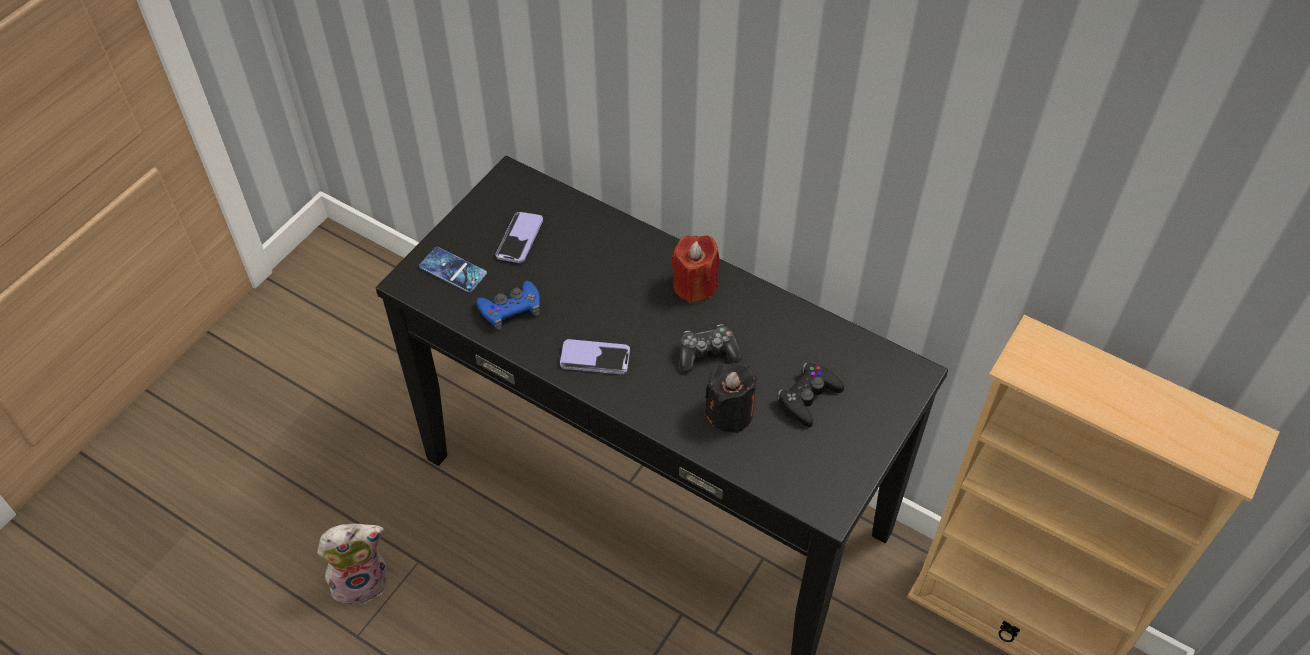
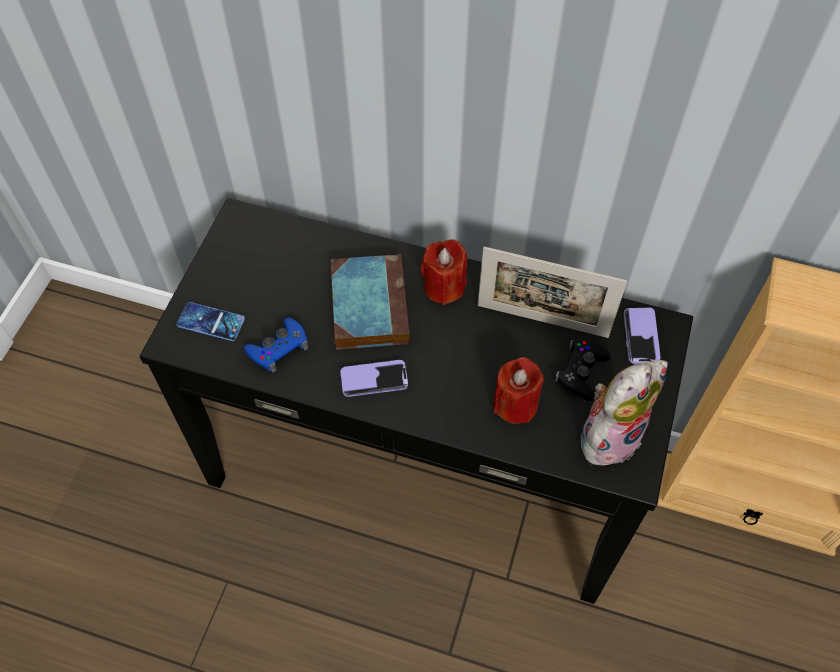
camera: 15 degrees left, 5 degrees up
(361, 580) = (179, 613): plush toy -> plush toy (609, 435)
(519, 239) = (266, 277): phone -> phone (641, 336)
(613, 286) = (368, 304): none -> book
(707, 353) = (476, 350): game controller -> none
(729, 413) = (515, 404): black candle -> red candle
(785, 339) = (542, 321): none -> picture frame

